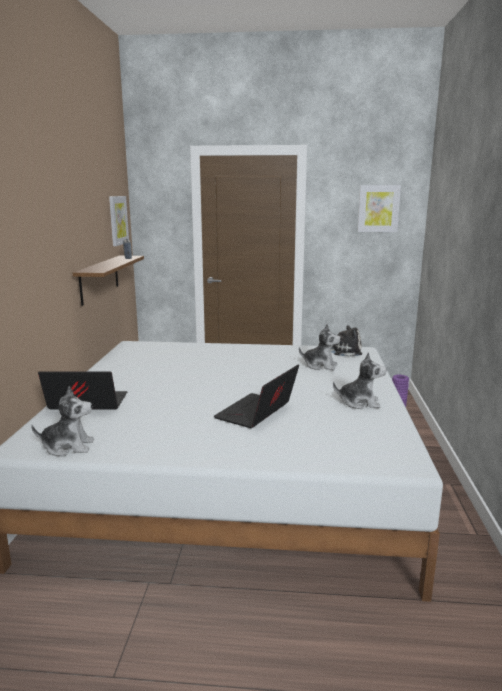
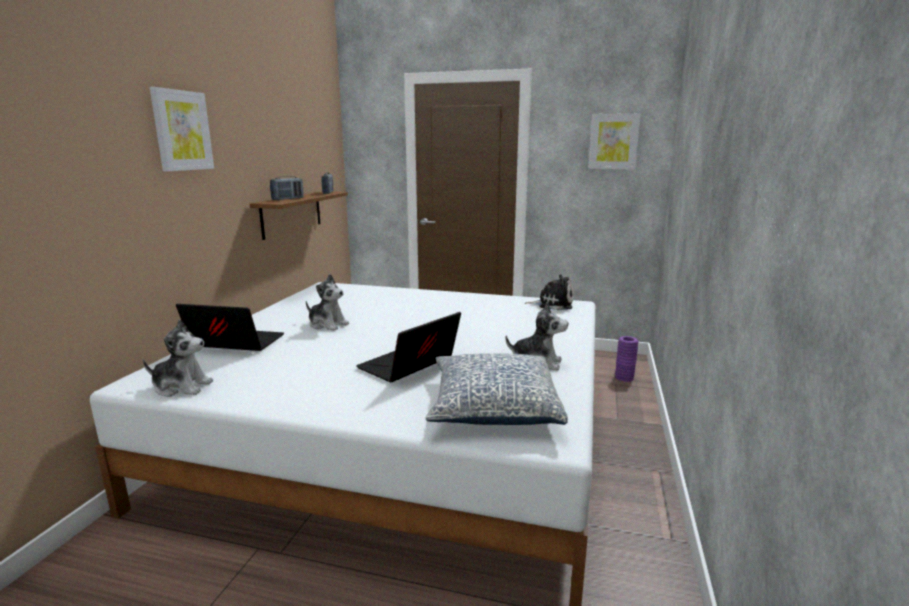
camera: 10 degrees right, 0 degrees up
(102, 266) = (288, 199): none -> radio
(118, 220) = (323, 153): picture -> picture (182, 131)
(320, 366) = (515, 318): plush toy -> plush toy (327, 324)
(345, 440) = (493, 406): none -> pillow

